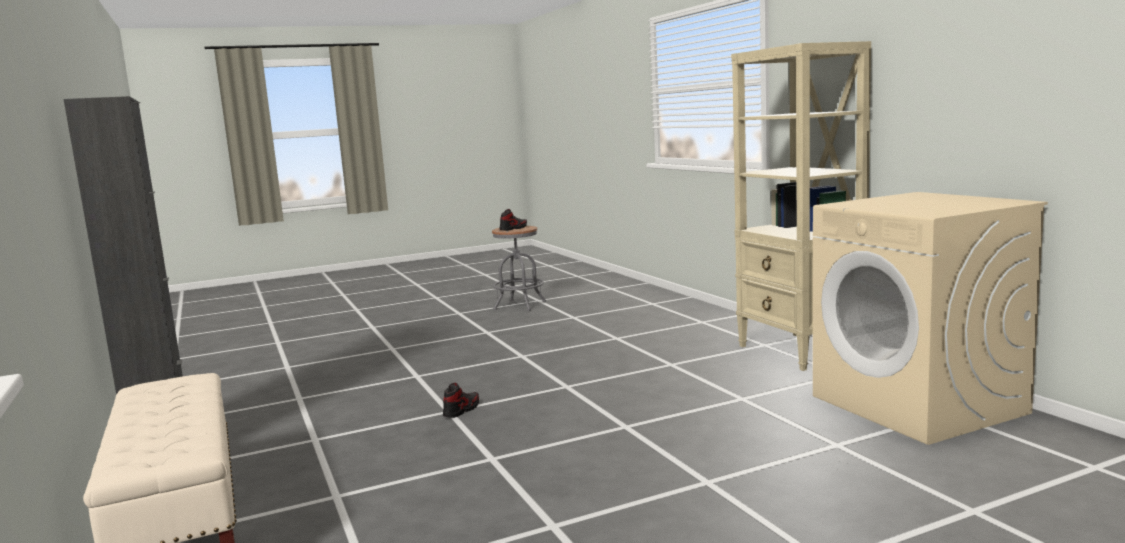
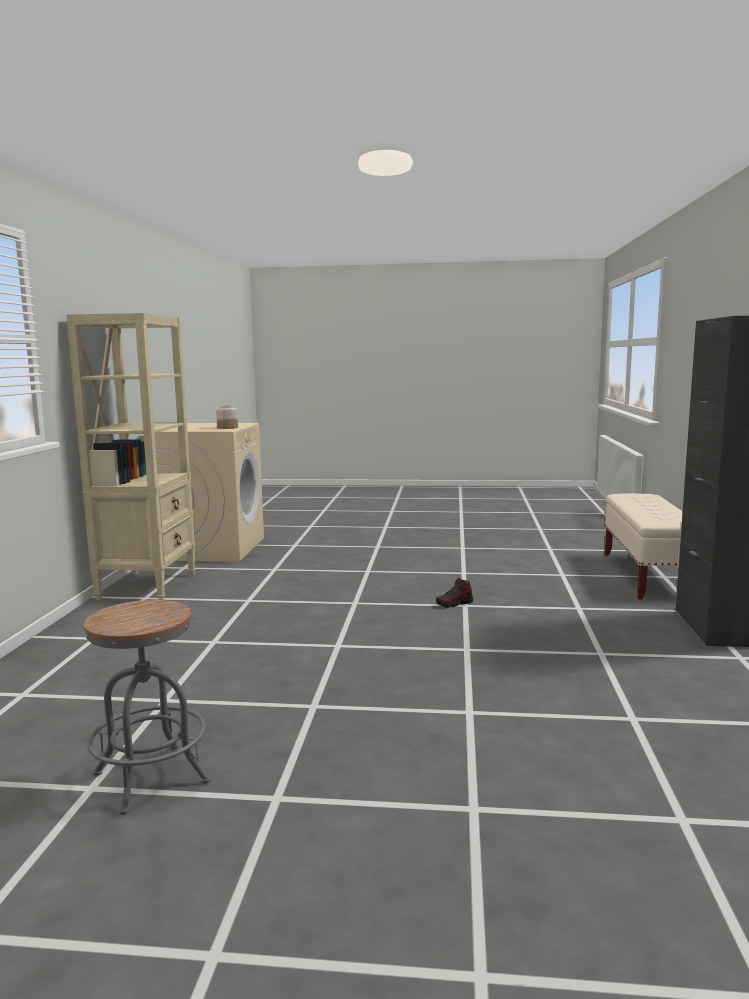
camera: 150 degrees left, 0 degrees up
(513, 228) = (140, 616): shoe -> none
(872, 206) = (227, 427): none -> jar

